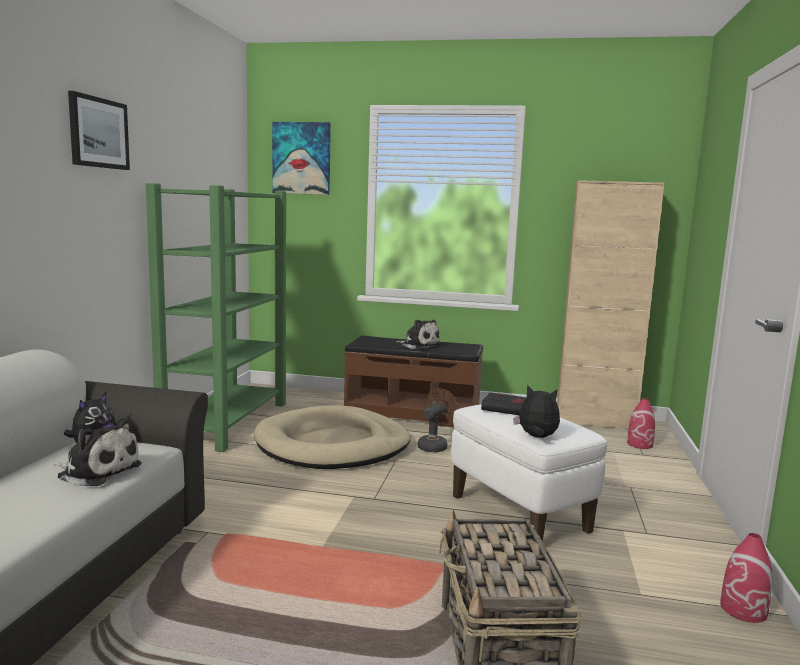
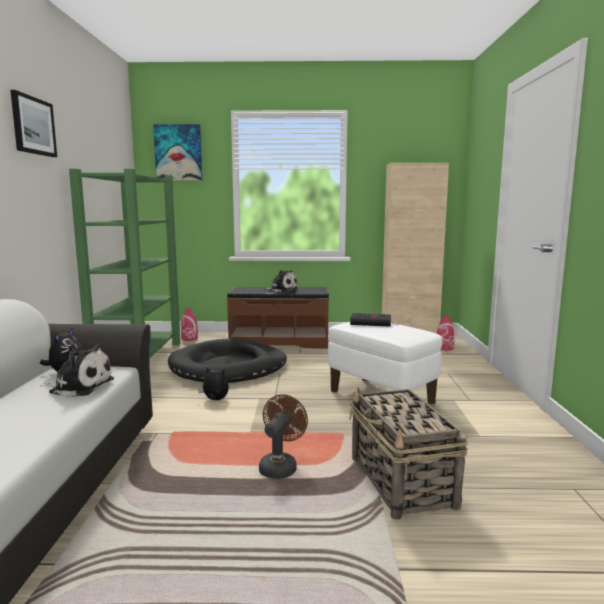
camera: 10 degrees left, 0 degrees up
(333, 445) = (228, 367): beige dog bed -> black dog bed
(434, 446) = (304, 361): brown fan -> brown fan (280, 466)
(537, 437) = (397, 337): plush toy -> plush toy (215, 400)
(744, 610) = (547, 437): red vase -> red vase (189, 338)

